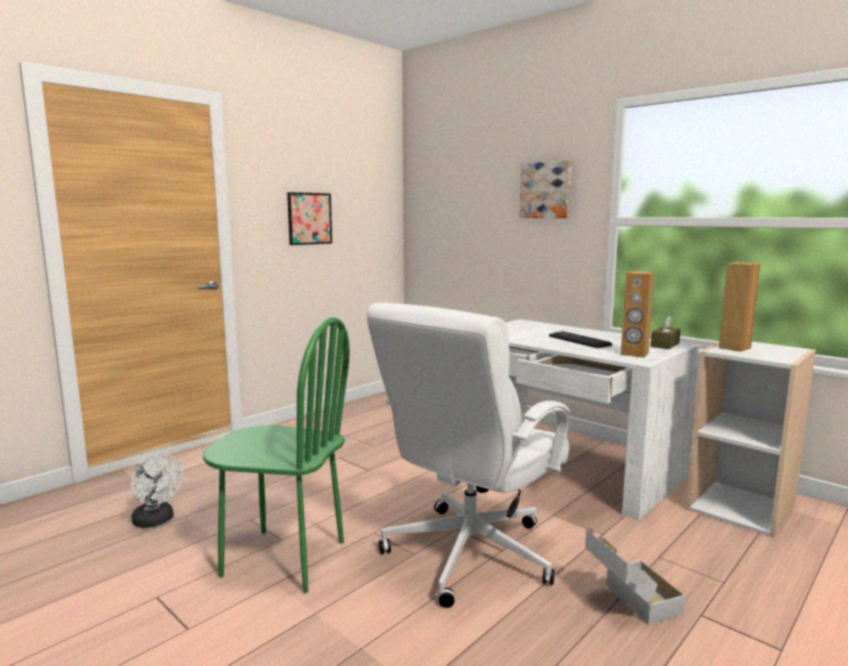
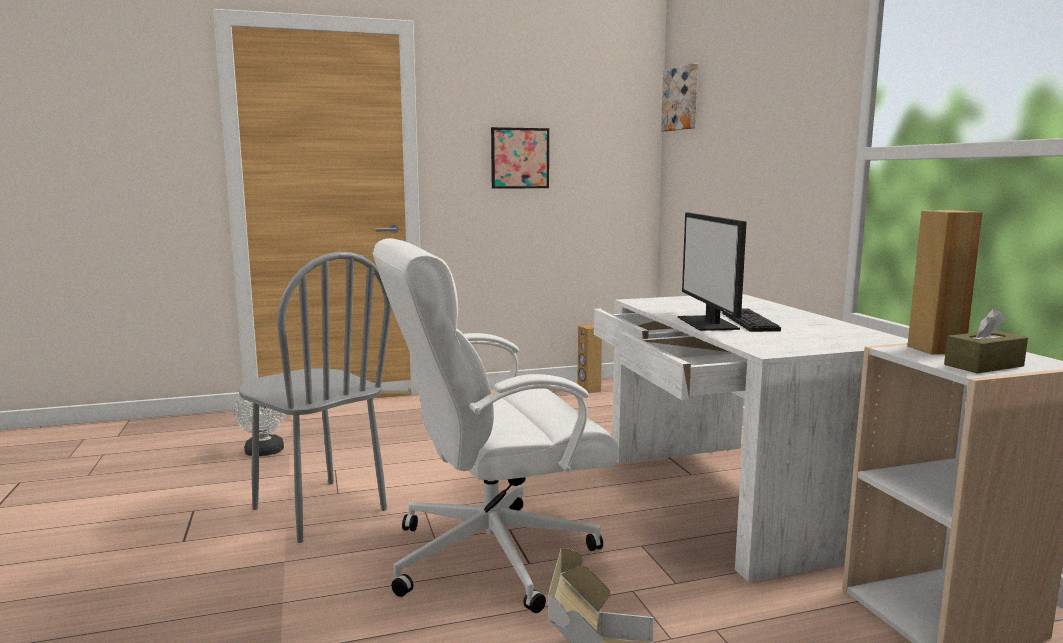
camera: 30 degrees right, 0 degrees up
(283, 559) = (318, 509): green chair -> grey chair
(546, 190) = (792, 113): picture -> picture (682, 99)
(561, 345) = (709, 323): none -> monitor
(634, 354) = (784, 343): brown speaker -> brown speaker (588, 390)
(665, 345) = (867, 339): brown tissue box -> brown tissue box (983, 365)

